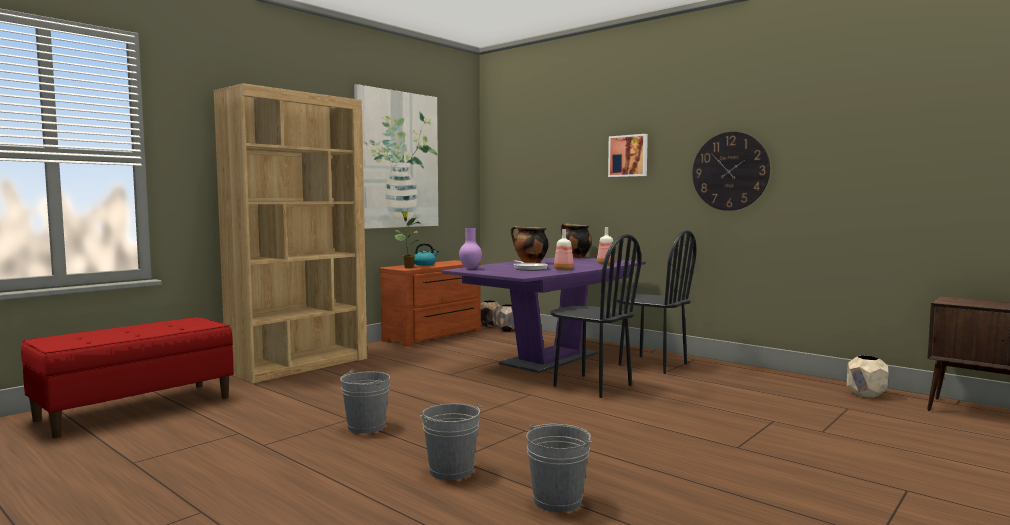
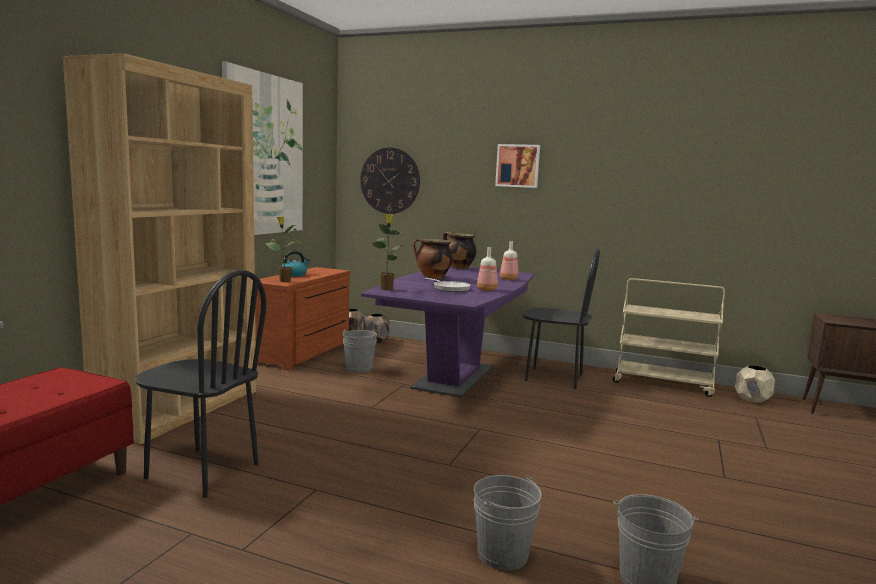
camera: 20 degrees left, 5 degrees up
(366, 427) = (347, 499): grey bucket -> grey bucket (359, 368)
(470, 268) = (386, 289): purple vase -> potted plant
(592, 386) = (527, 410): black chair -> black chair (202, 471)
(730, 171) = (626, 189): wall clock -> wall clock (390, 180)
(771, 376) = (663, 384): none -> beige cart

